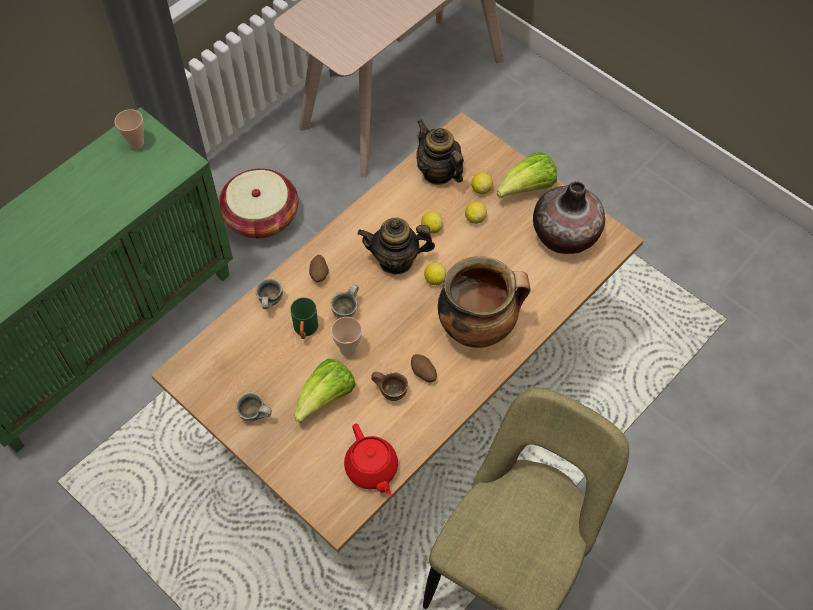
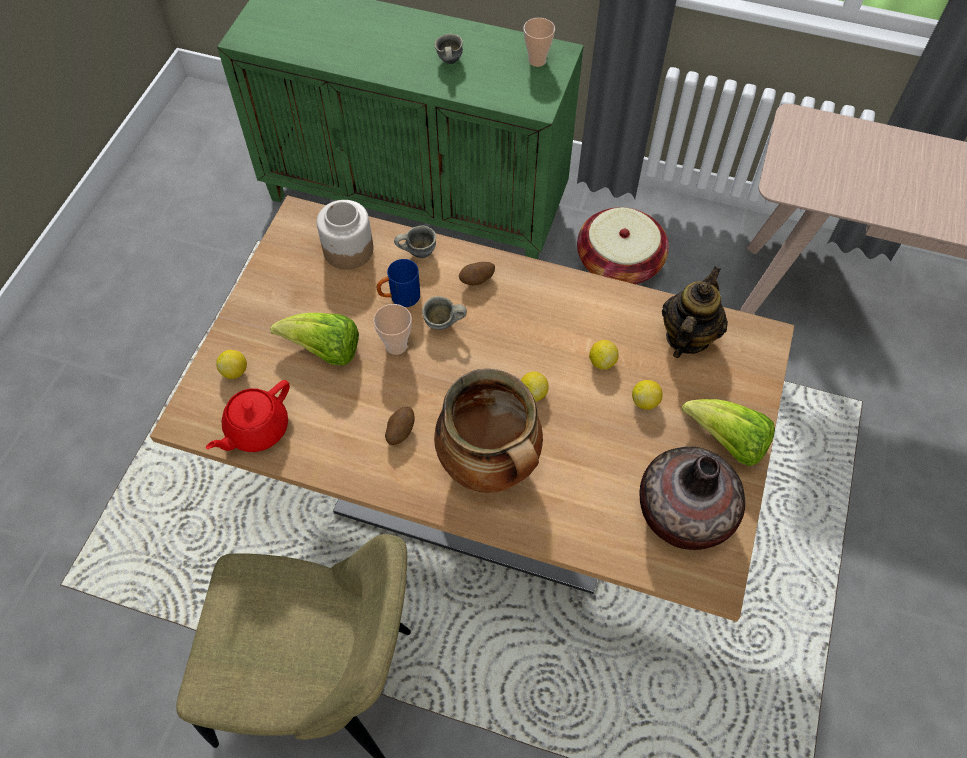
camera: 65 degrees right, 0 degrees up
(237, 349) = (348, 249): none -> jar
(254, 416) = (276, 297): grey mug -> grey mug (448, 62)
(305, 330) = (399, 298): green mug -> blue mug
(391, 391) = (362, 409): brown mug -> none
(396, 260) = (536, 344): teapot -> none
(481, 189) = (692, 391): lemon -> lemon (235, 371)

